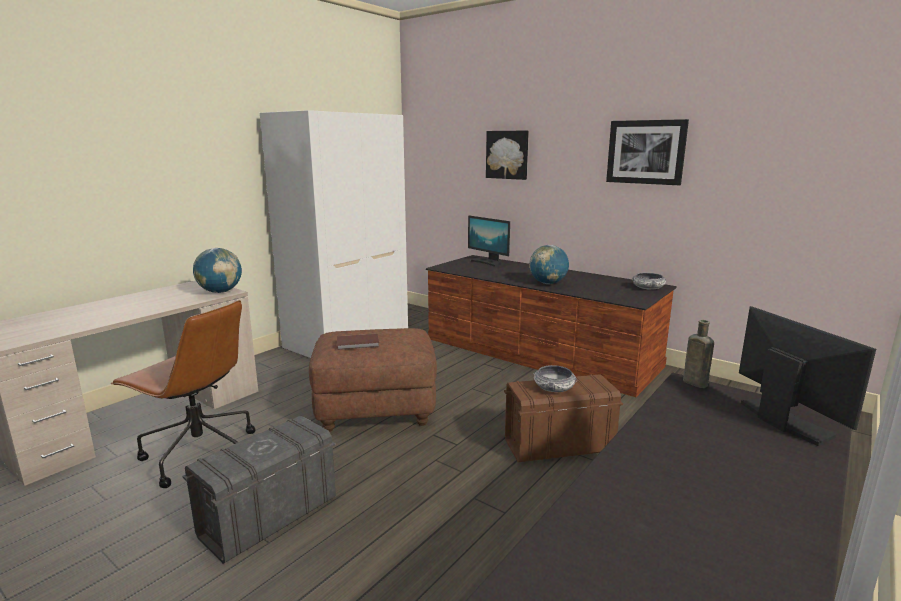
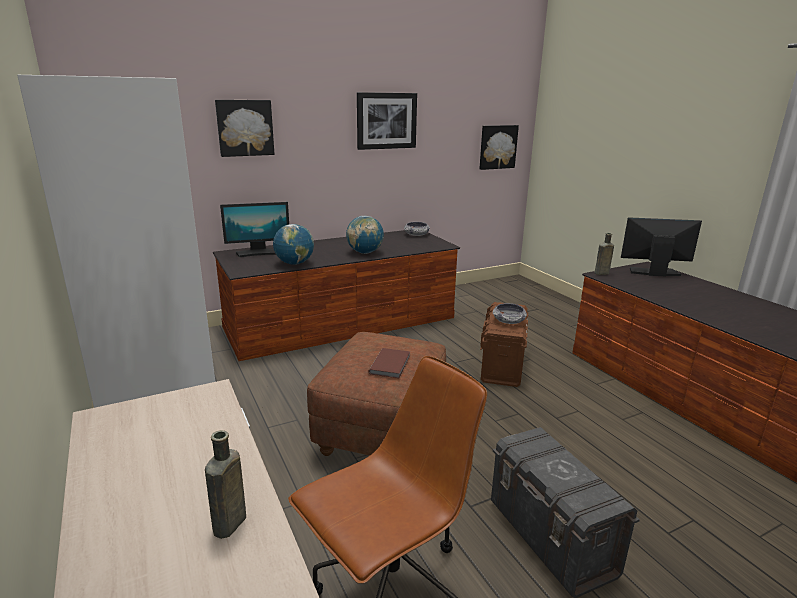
camera: 65 degrees left, 5 degrees up
(102, 318) = (228, 526): none -> brown bottle
(220, 292) = (201, 399): globe -> globe (294, 263)
(834, 196) = (497, 147): none -> picture

